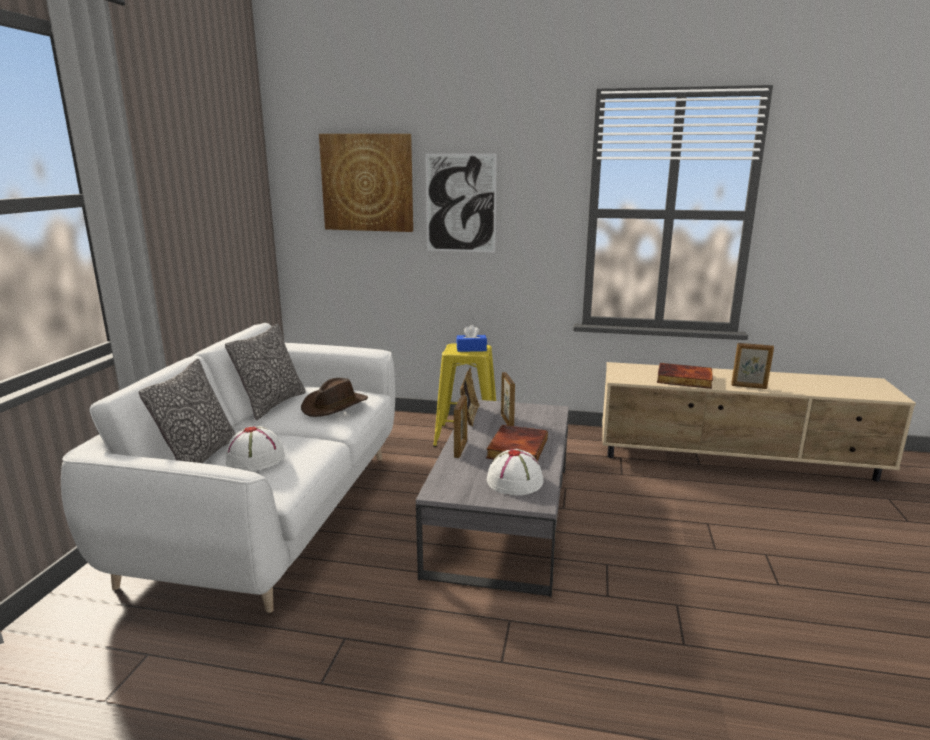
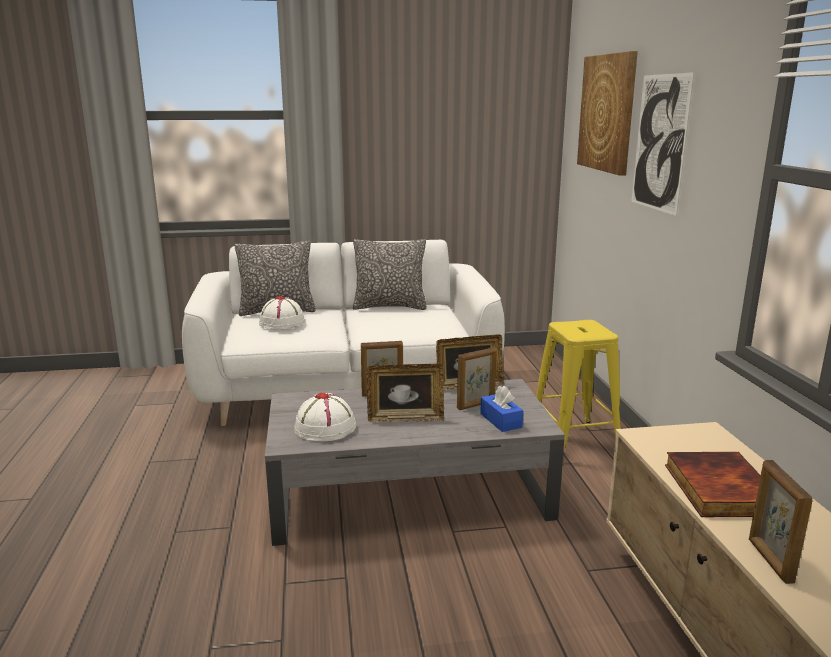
camera: 70 degrees right, 0 degrees up
(334, 405) = (402, 323): brown hat -> none
(471, 349) = (584, 330): blue tissue box -> blue tissue box (501, 420)
(516, 448) = (405, 419): book -> picture frame

